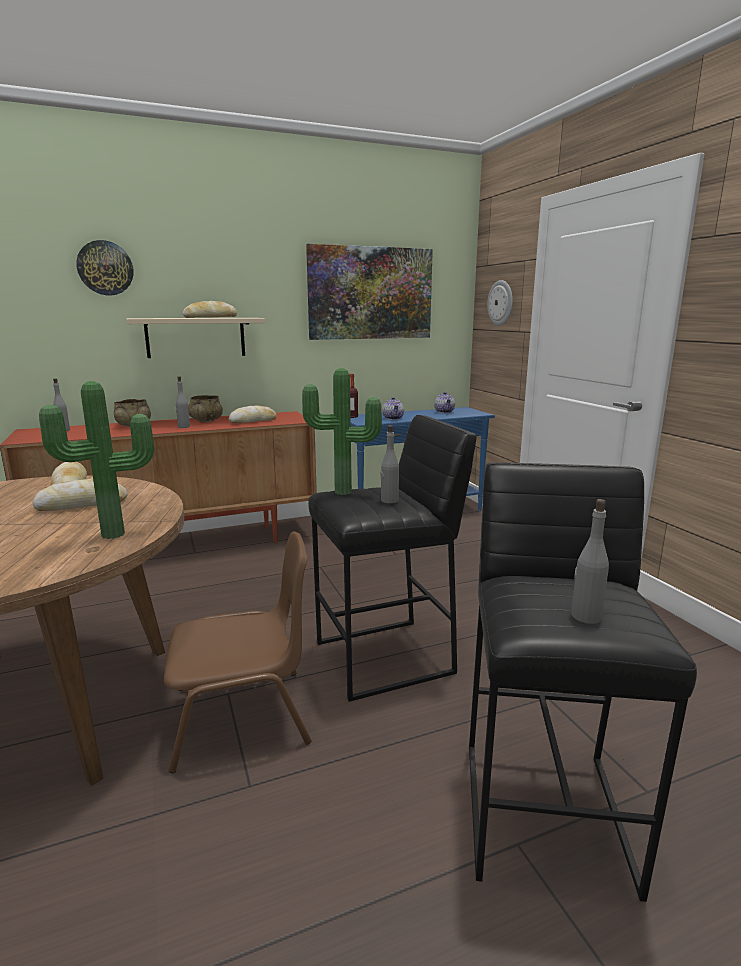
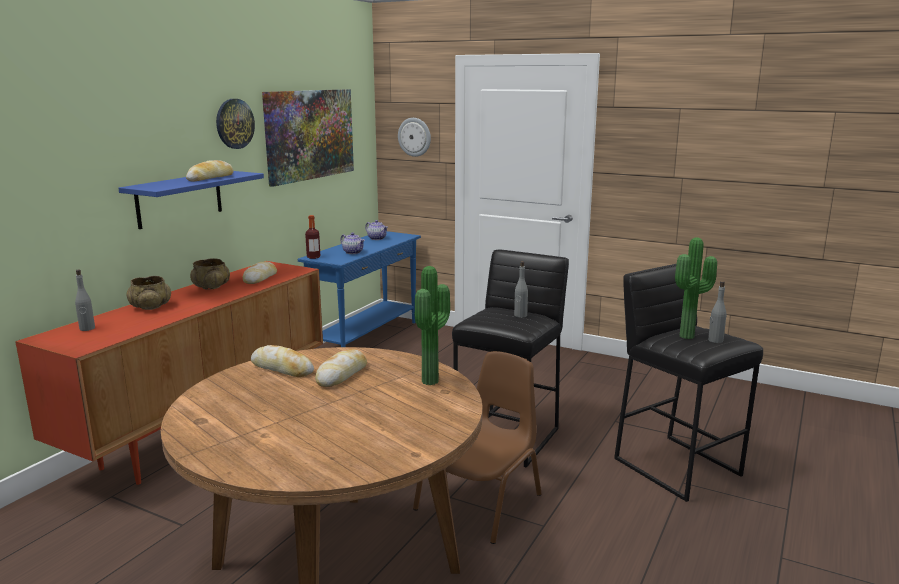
camera: 40 degrees left, 0 degrees up
(105, 268) = (96, 134): wall clock -> wall clock (234, 123)
(183, 427) = (212, 297): grey bottle -> none
(196, 337) = (179, 199): beige shelf -> blue shelf
(343, 493) = (484, 318): potted plant -> potted plant (689, 337)

